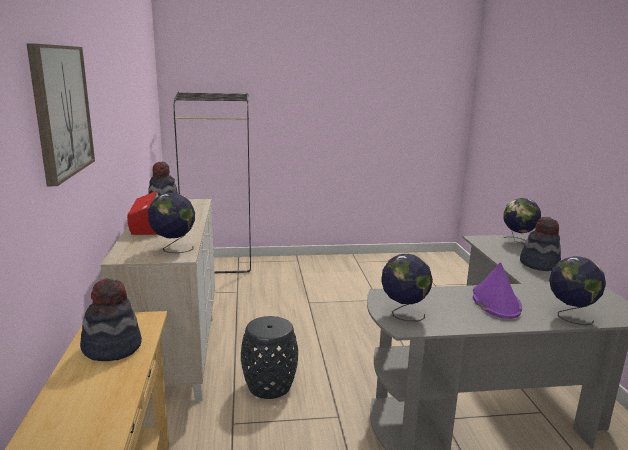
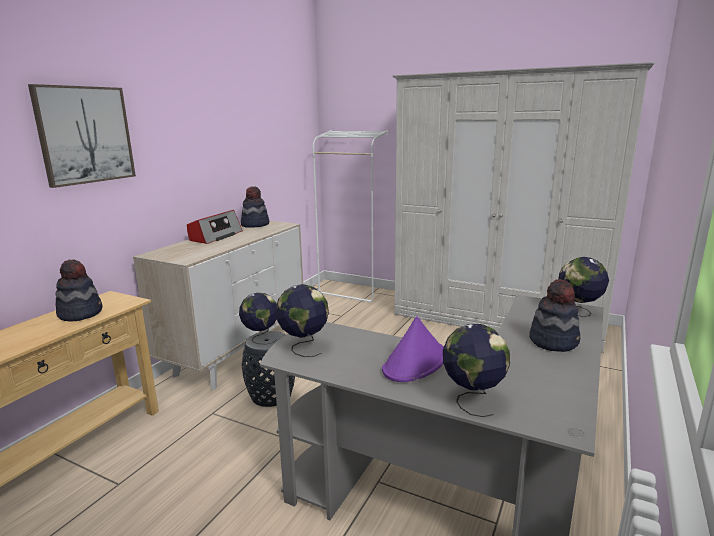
camera: 35 degrees right, 0 degrees up
(173, 248) = (193, 254): globe -> globe (261, 338)
(219, 266) = (353, 292): black clothes rack -> white clothes rack
(371, 265) = (496, 320): none -> white wardrobe

